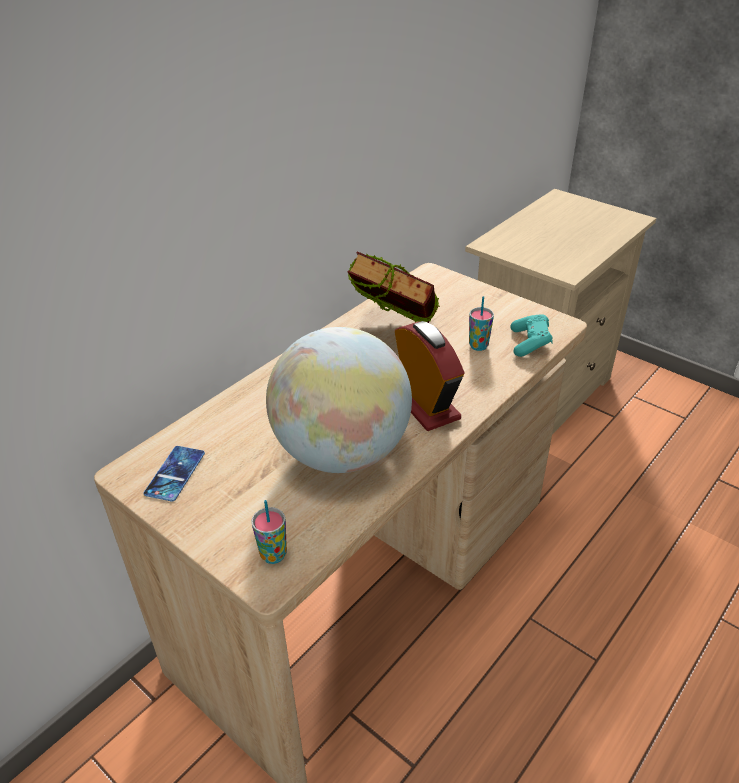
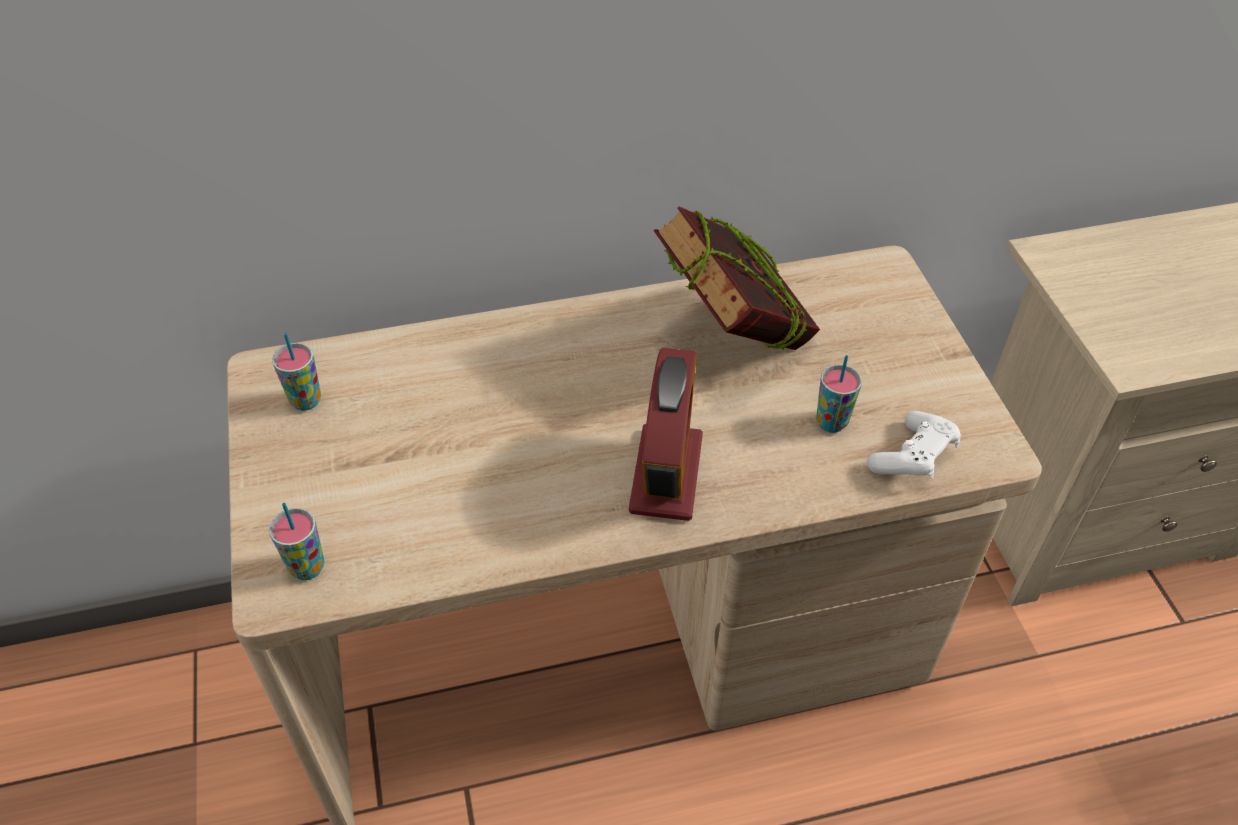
camera: 35 degrees right, 10 degrees up
(175, 473) = (306, 401): phone -> cup
(341, 452) = (501, 481): globe -> none
(530, 343) = (913, 458): turquoise game controller -> white game controller

